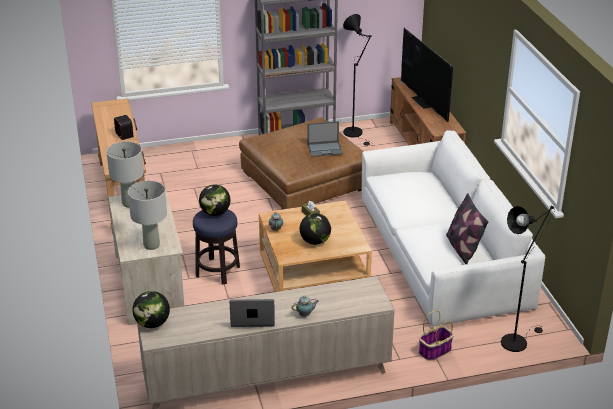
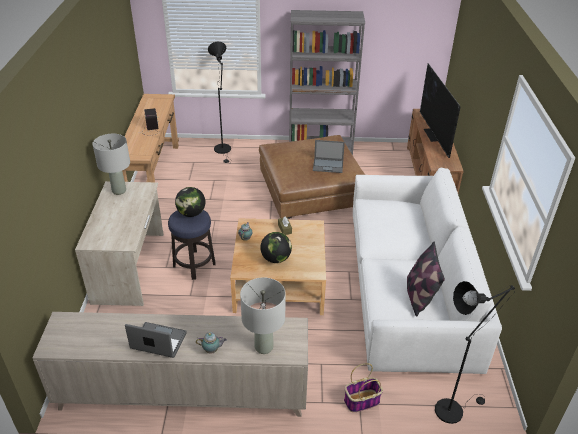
camera: 15 degrees right, 5 degrees up
(151, 245) = (112, 237): grey table lamp -> grey table lamp (264, 347)
(152, 323) = (60, 327): globe -> none
(355, 134) = (372, 153): black floor lamp -> black floor lamp (223, 151)

